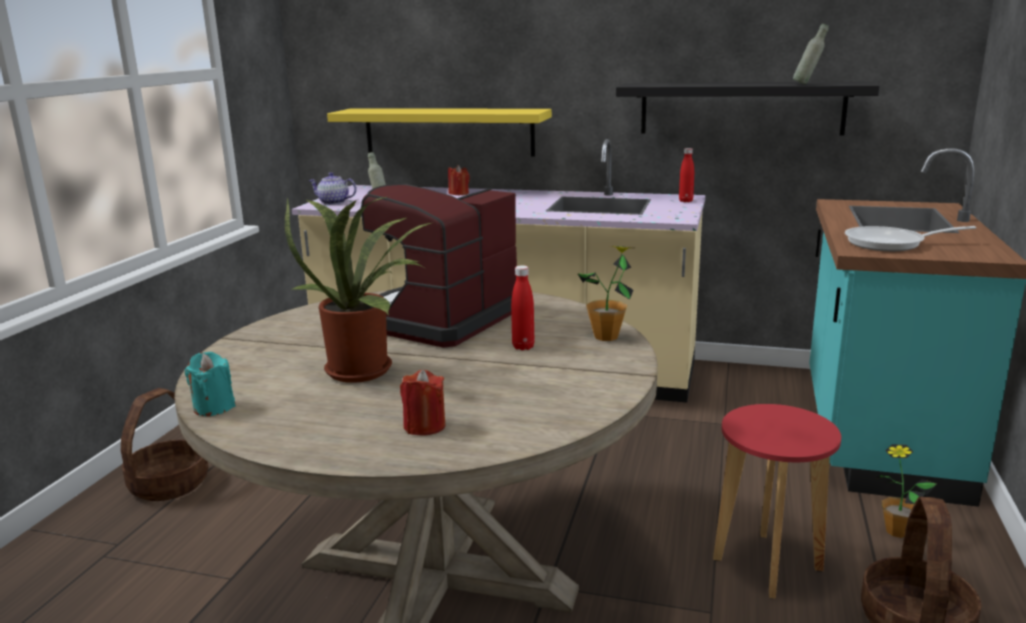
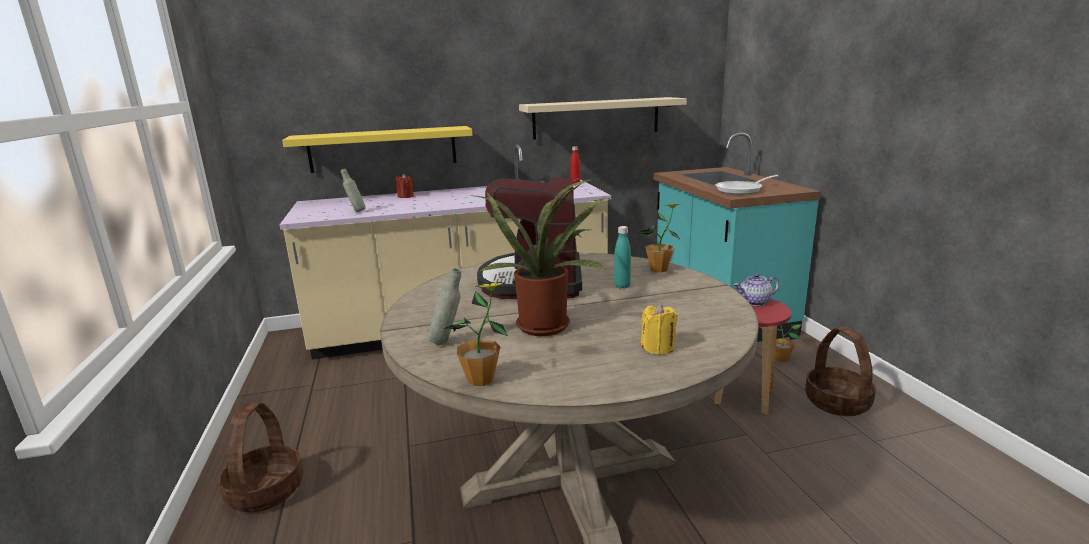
camera: 30 degrees left, 0 degrees up
(214, 407) = (481, 379): turquoise candle -> potted plant
(333, 202) = (310, 215): teapot -> teapot (754, 302)
(424, 426) = (658, 347): red candle -> yellow candle
(523, 347) = (622, 286): red bottle -> turquoise bottle
(741, 108) = (596, 118): black shelf -> beige shelf
(807, 84) = (644, 99): grey bottle -> grey bottle (448, 342)

